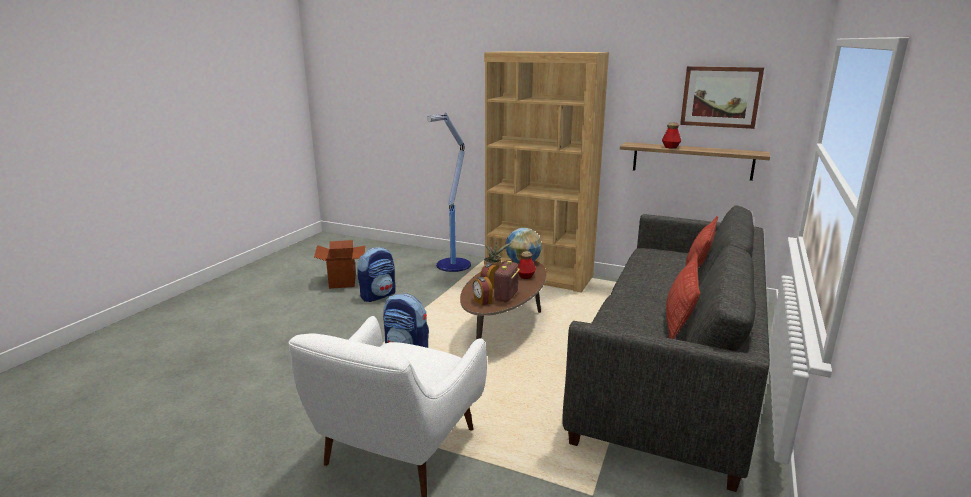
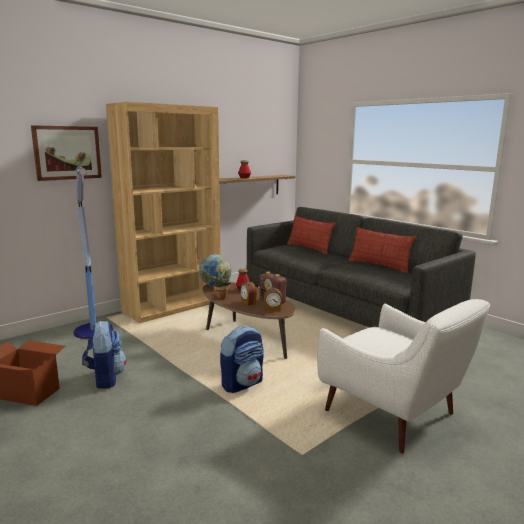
camera: 65 degrees left, 5 degrees down
(720, 97) = (258, 141): picture -> picture (67, 152)

